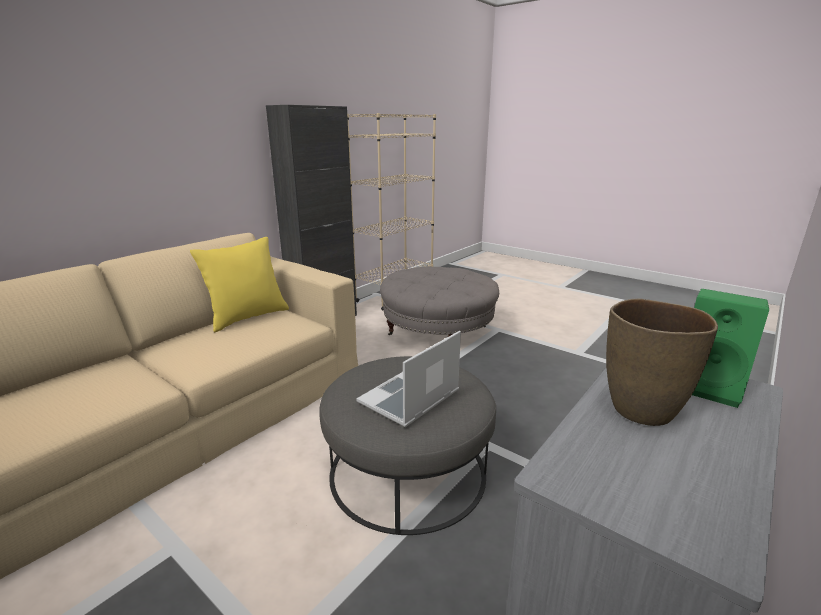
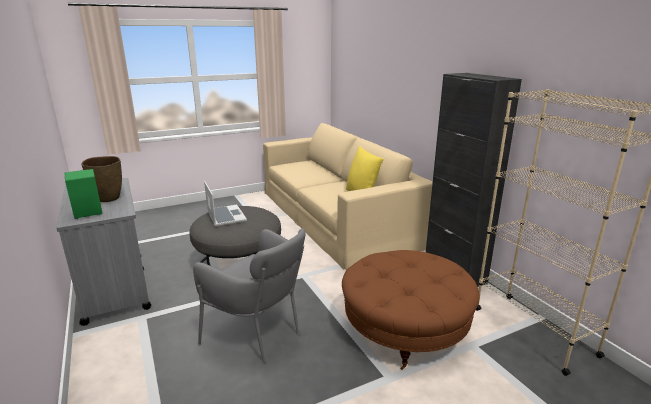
camera: 115 degrees right, 0 degrees up
(438, 331) = (405, 329): grey ottoman -> brown ottoman
(525, 393) = (259, 335): none -> grey armchair

